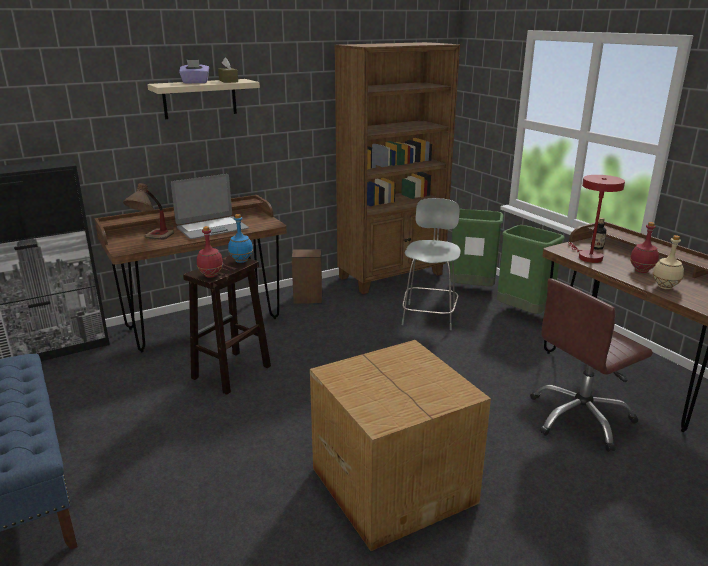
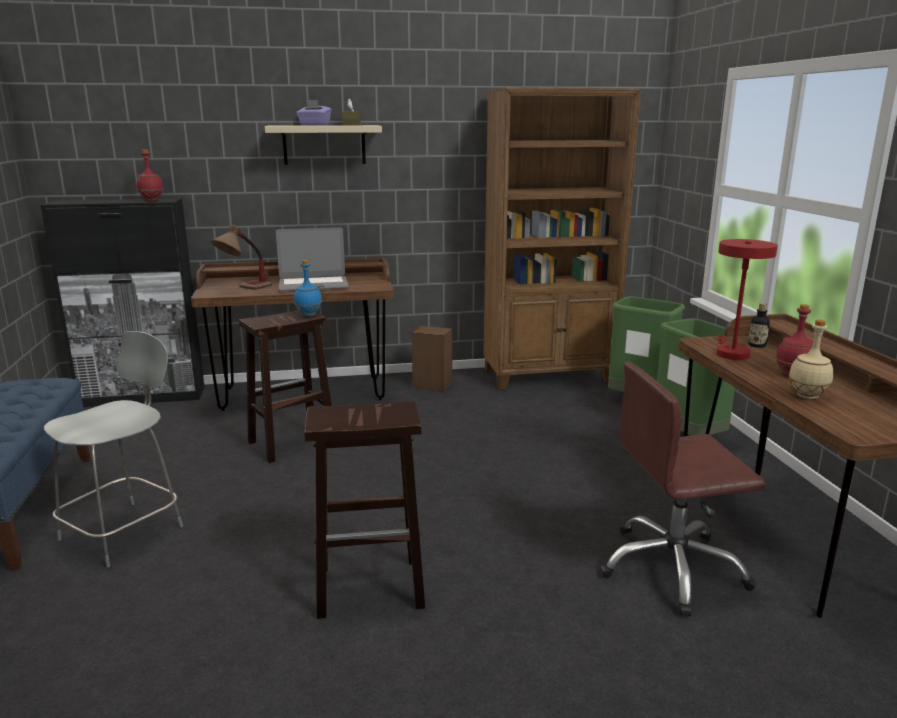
camera: 20 degrees right, 5 degrees down
(211, 275) = (263, 323): red bottle -> red bottle (152, 201)
(393, 483) = (371, 586): cardboard box -> brown stool
(429, 315) = (561, 422): grey chair -> grey chair (125, 531)

